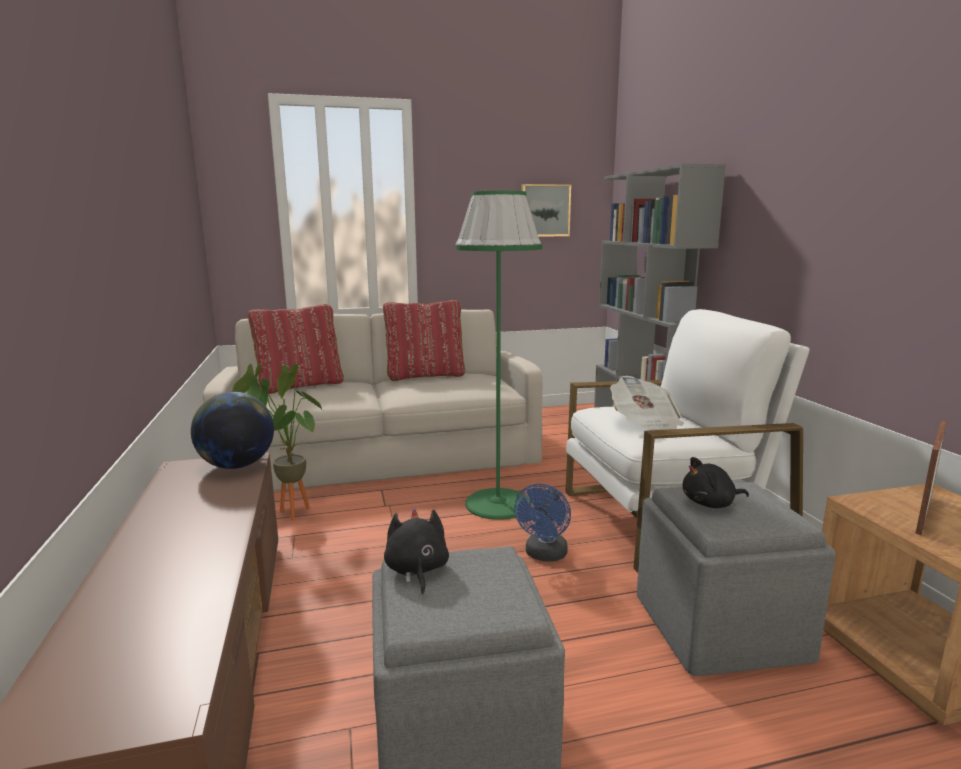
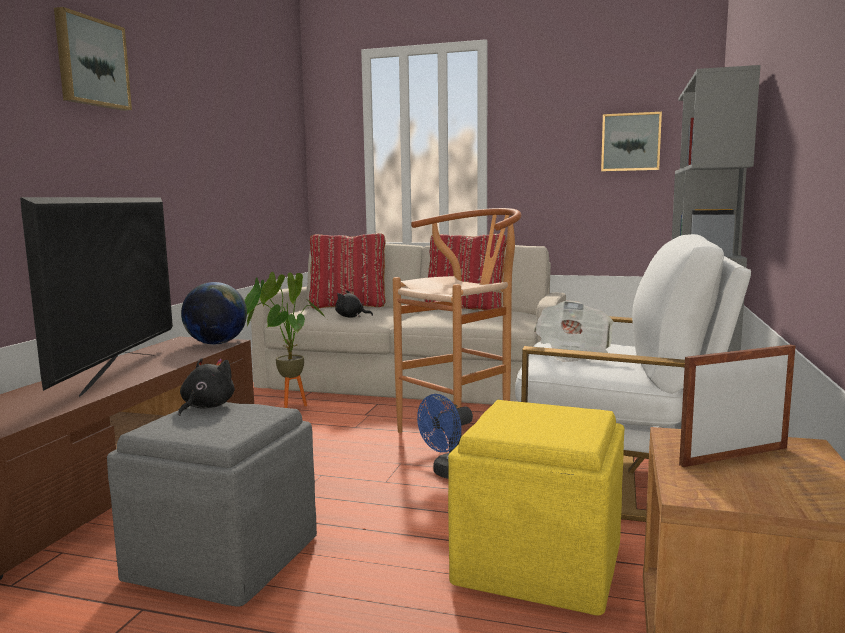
camera: 30 degrees right, 5 degrees down
(56, 103) = (91, 62): none -> picture
(188, 541) = (119, 373): none -> television
(498, 503) = (463, 430): green floor lamp -> brown stool
(711, 504) = (521, 415): black plush toy -> black plush toy (351, 317)
(721, 628) = (540, 564): grey ottoman -> yellow ottoman

